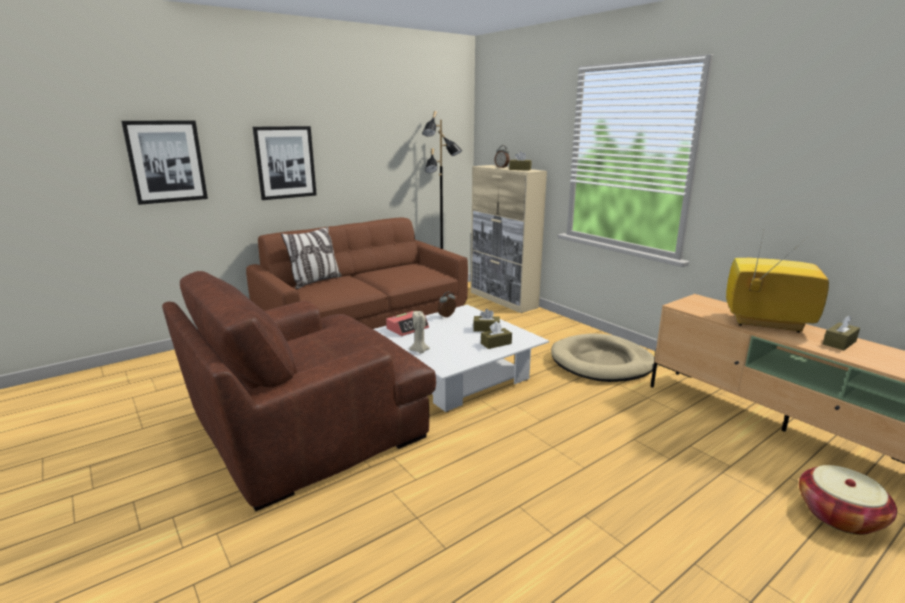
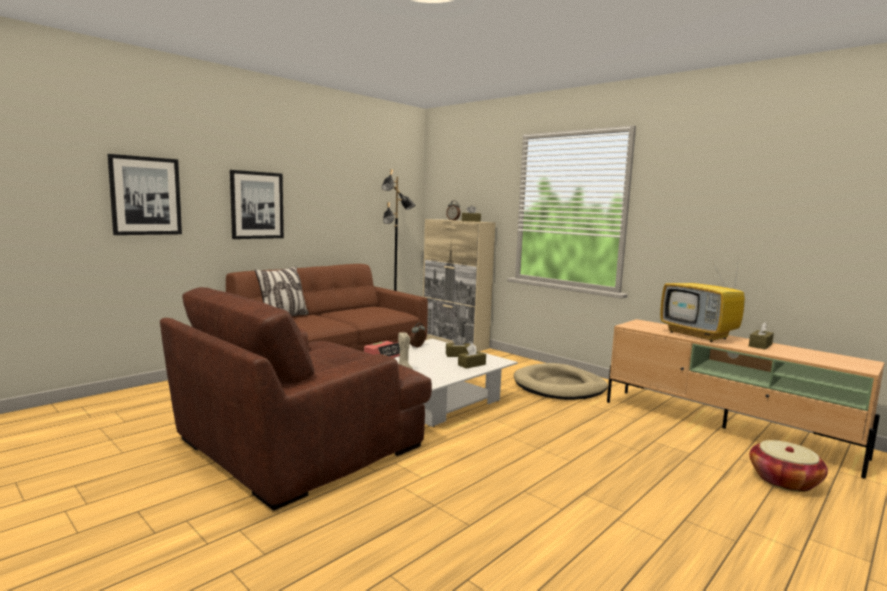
camera: 10 degrees left, 10 degrees down
(764, 324) = (699, 335): television -> television turned 135 degrees counterclockwise

